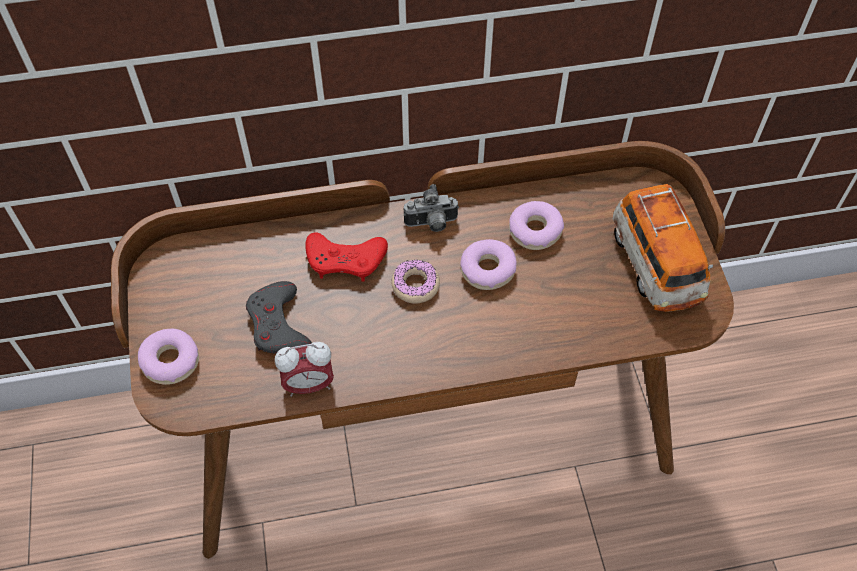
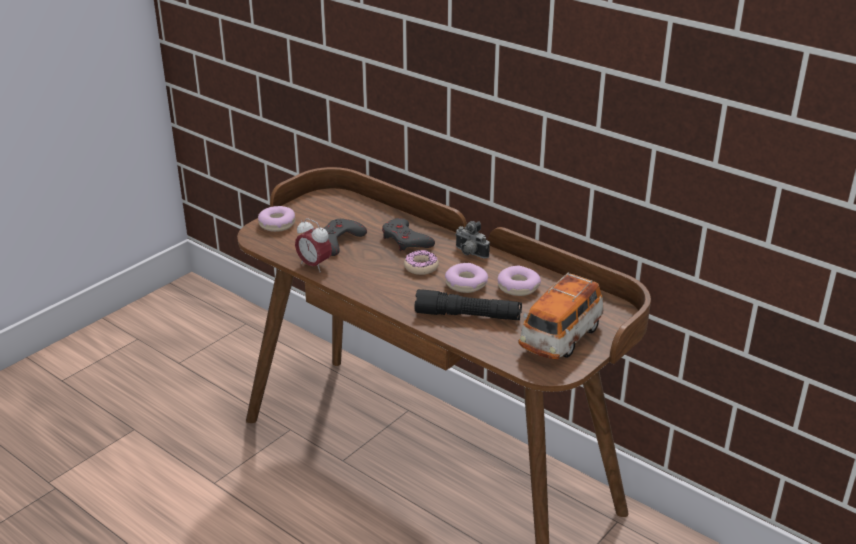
camera: 50 degrees right, 25 degrees down
(345, 260) = (406, 240): red game controller -> grey game controller
(548, 311) = (468, 316): none -> black flashlight

